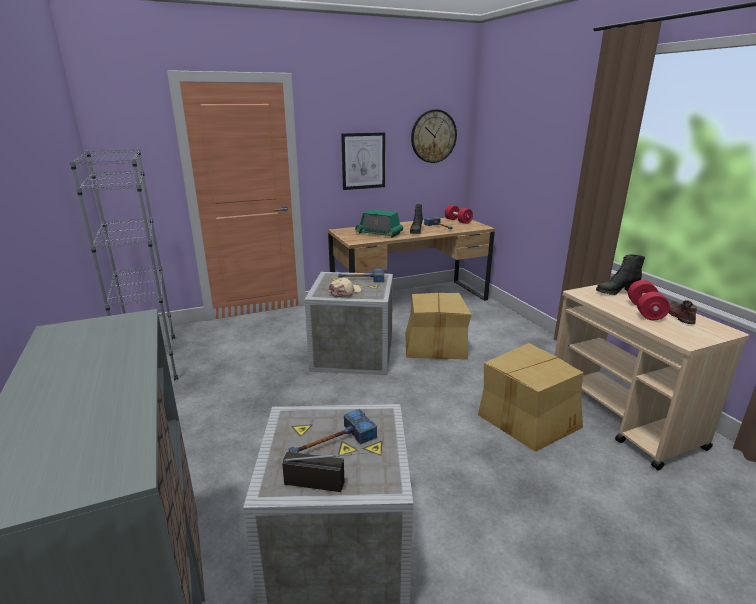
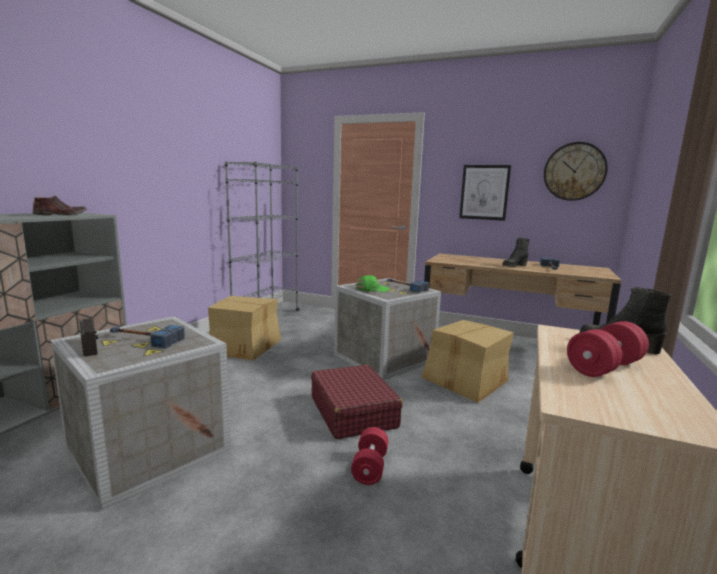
camera: 45 degrees right, 10 degrees down
(345, 292) = (372, 289): beige cap -> green cap
(379, 233) = (474, 261): radio -> none
(415, 412) = (353, 412): none -> red suitcase
(458, 221) = (588, 269): red dumbbell -> red dumbbell (370, 467)
(528, 418) = (447, 474): cardboard box -> cardboard box (244, 346)
(679, 316) = (654, 389): brown shoe -> brown shoe (61, 215)

